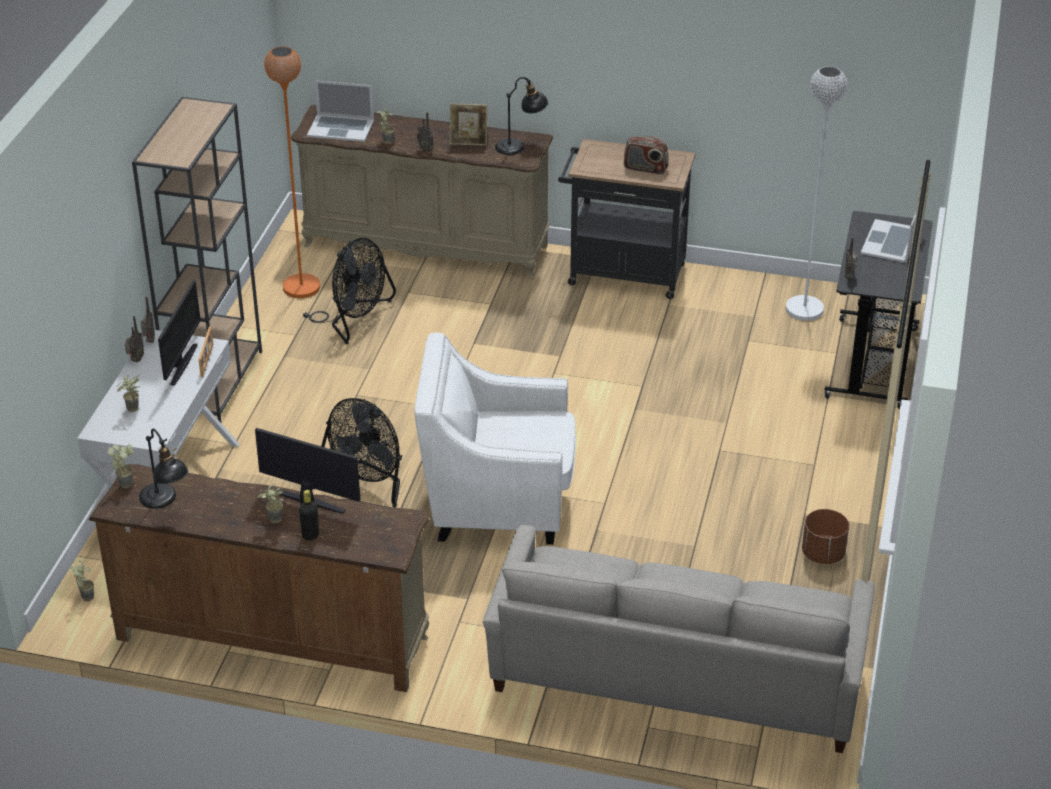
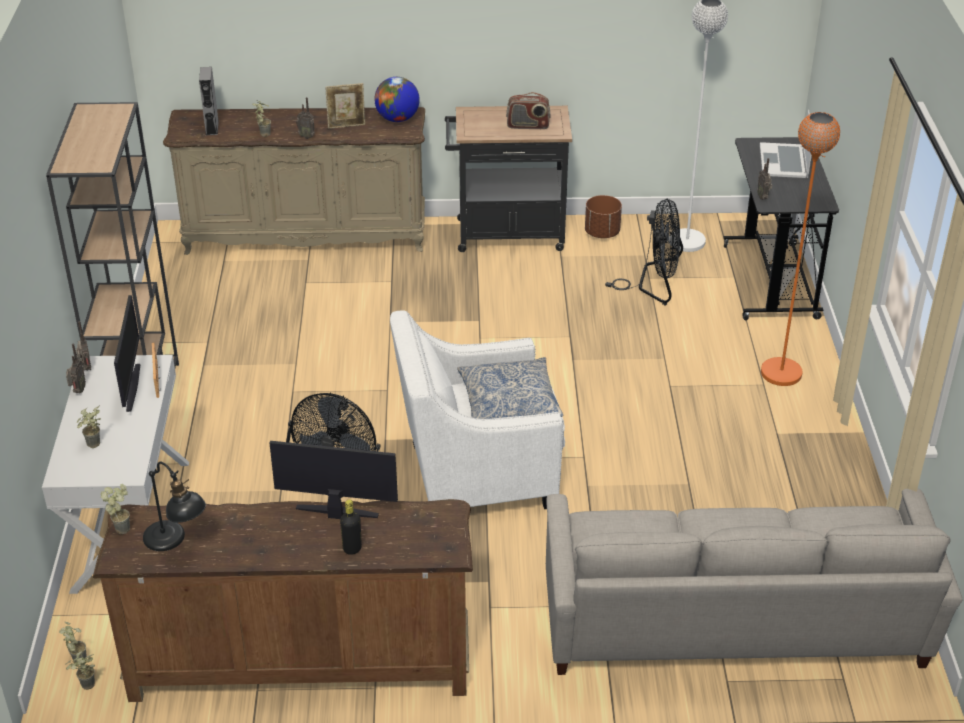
camera: 15 degrees left, 0 degrees up
(272, 521) = (304, 541): potted plant -> potted plant (85, 688)
(302, 287) = (196, 294): orange floor lamp -> orange floor lamp (781, 373)
(341, 128) = (212, 127): laptop -> grey speaker
(352, 319) = (259, 317): black fan -> black fan (653, 281)
(520, 144) = (397, 119): black table lamp -> globe
(527, 436) = (509, 402): none -> pillow
(823, 554) = (812, 469): brown planter -> brown planter (602, 233)

